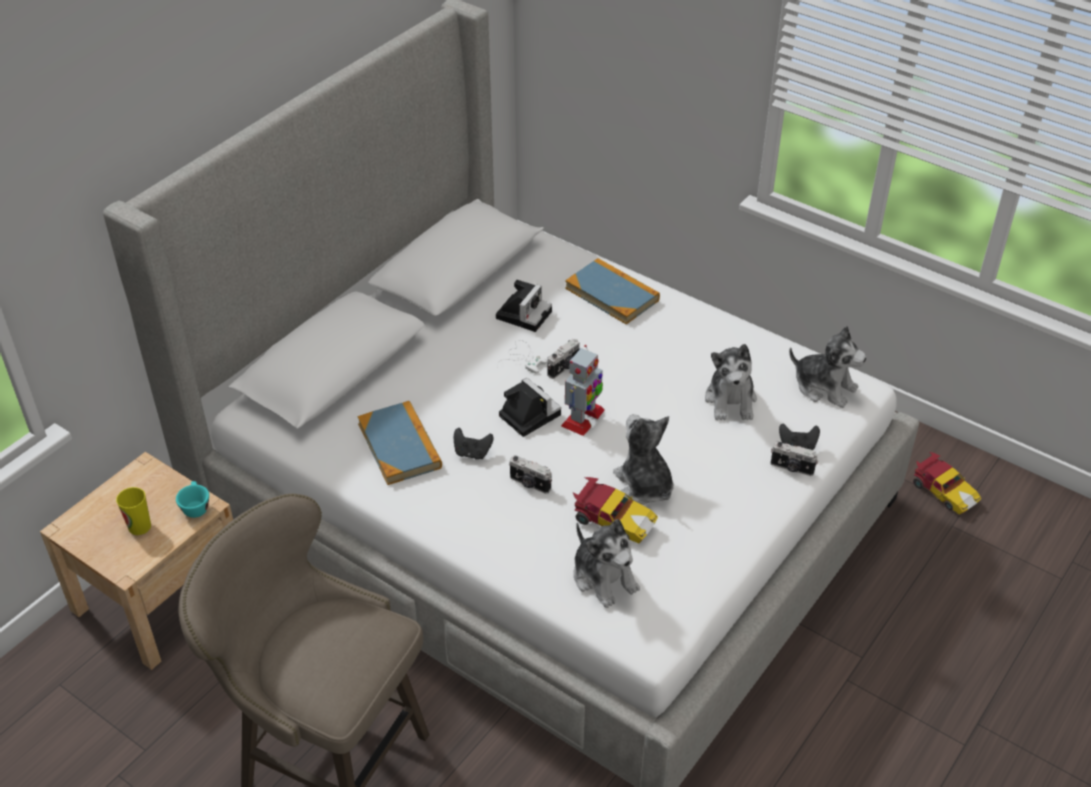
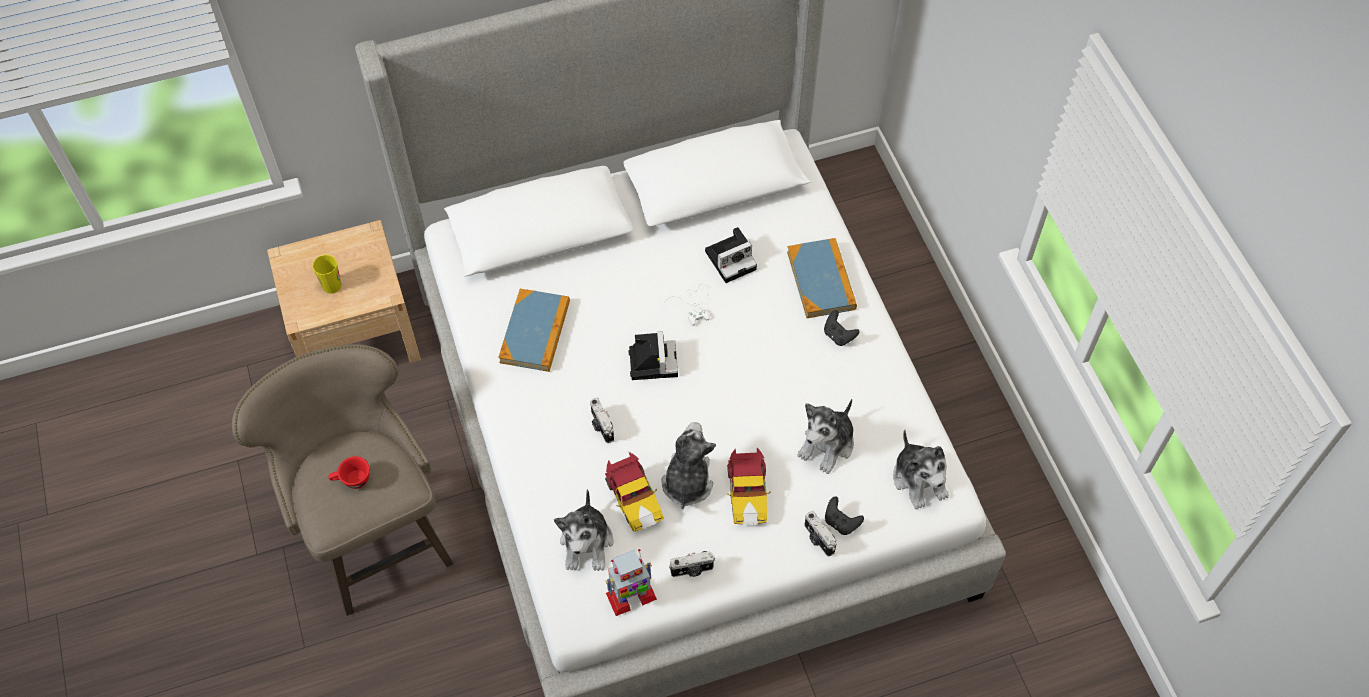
camera: 35 degrees right, 15 degrees up
(195, 506) = (379, 290): turquoise cup -> none
(331, 649) = (352, 480): none -> red cup
(472, 453) = (582, 371): black game controller -> black game controller (838, 335)
(564, 368) = (719, 333): camera -> camera (692, 570)
(582, 418) = (691, 390): toy robot -> toy robot (630, 596)
(943, 492) = (1033, 617): toy car -> toy car (747, 493)

